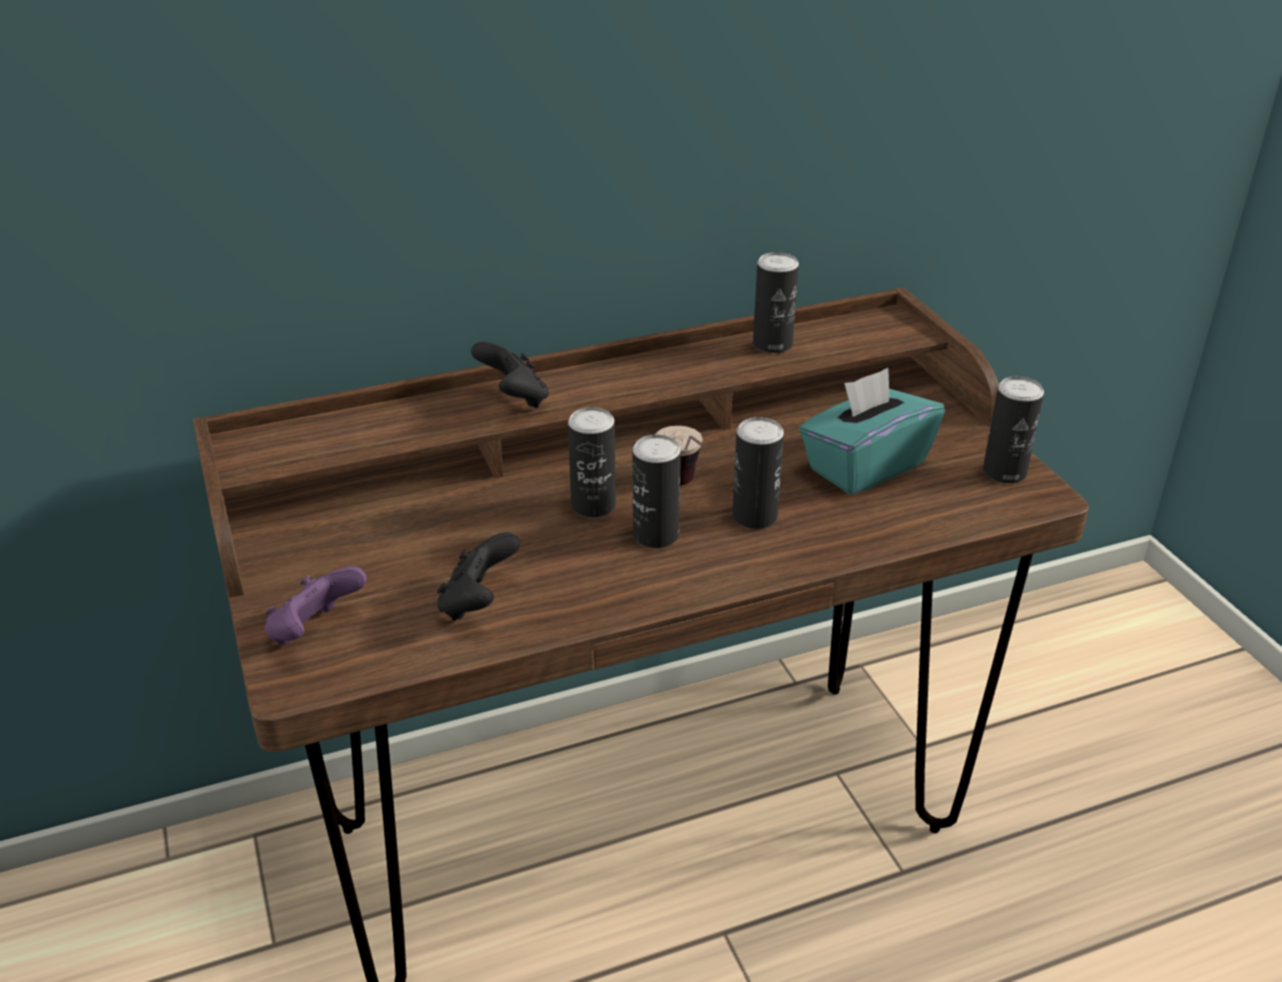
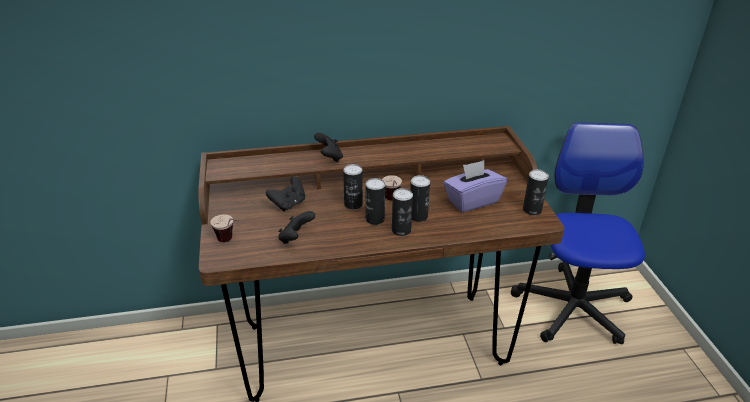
camera: 10 degrees right, 0 degrees up
(315, 632) = (230, 242): purple game controller -> cup
(436, 522) = (288, 204): none -> black game controller
(772, 344) = (444, 145): can -> can (401, 230)
(865, 466) = (472, 201): turquoise tissue box -> purple tissue box
(1055, 680) = (572, 307): none -> office chair

